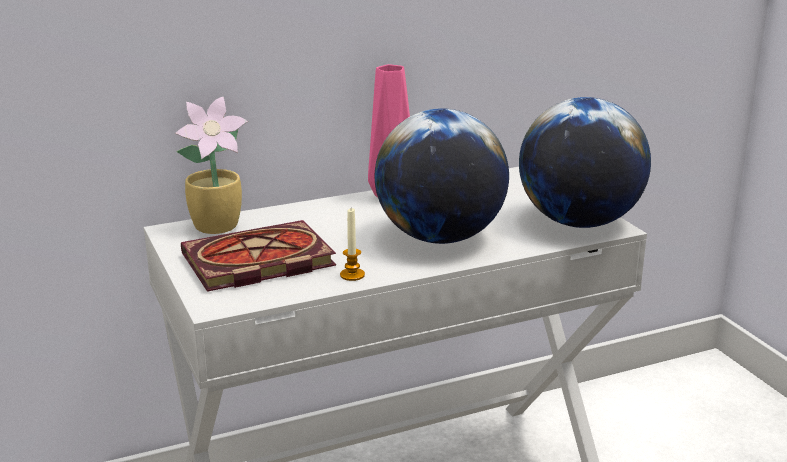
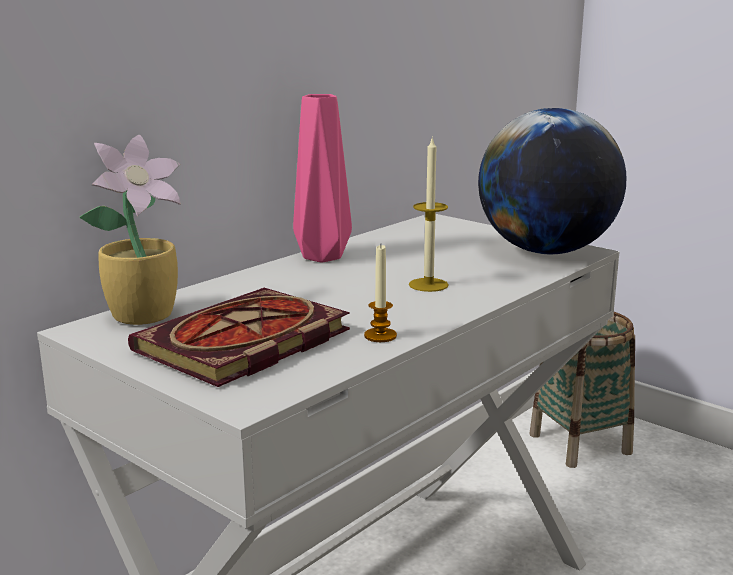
camera: 25 degrees left, 5 degrees down
(440, 237) = (428, 285): globe -> candle
(696, 403) = (580, 444): none -> basket

